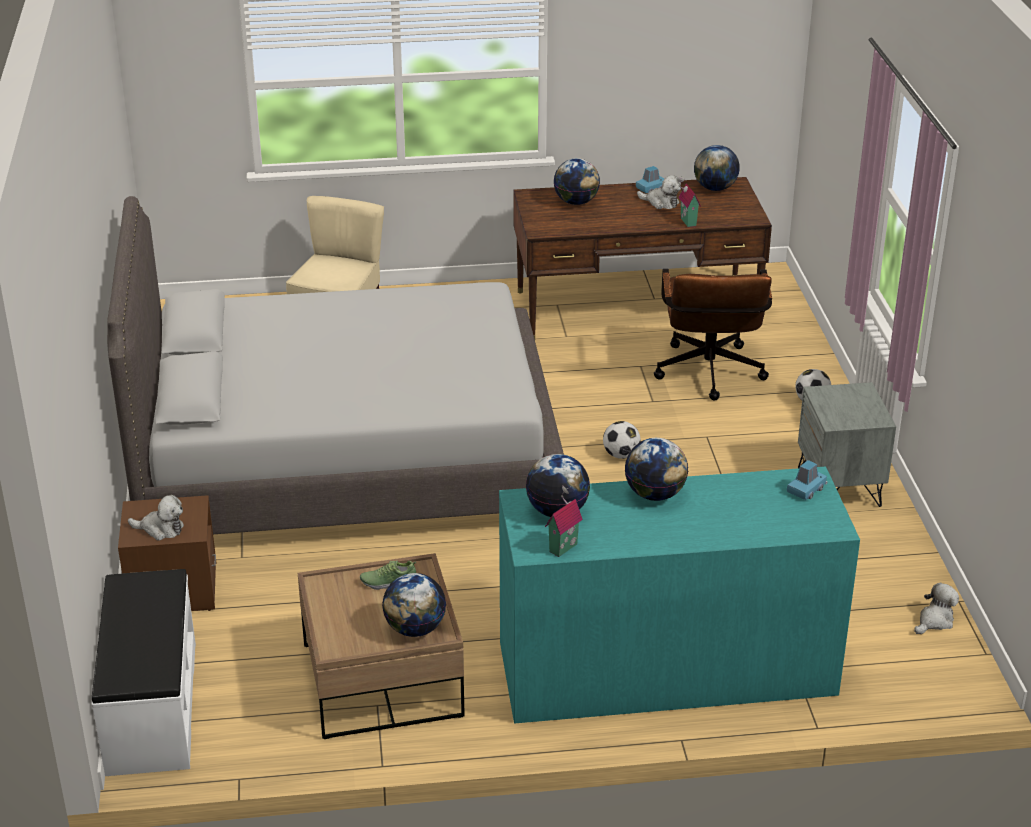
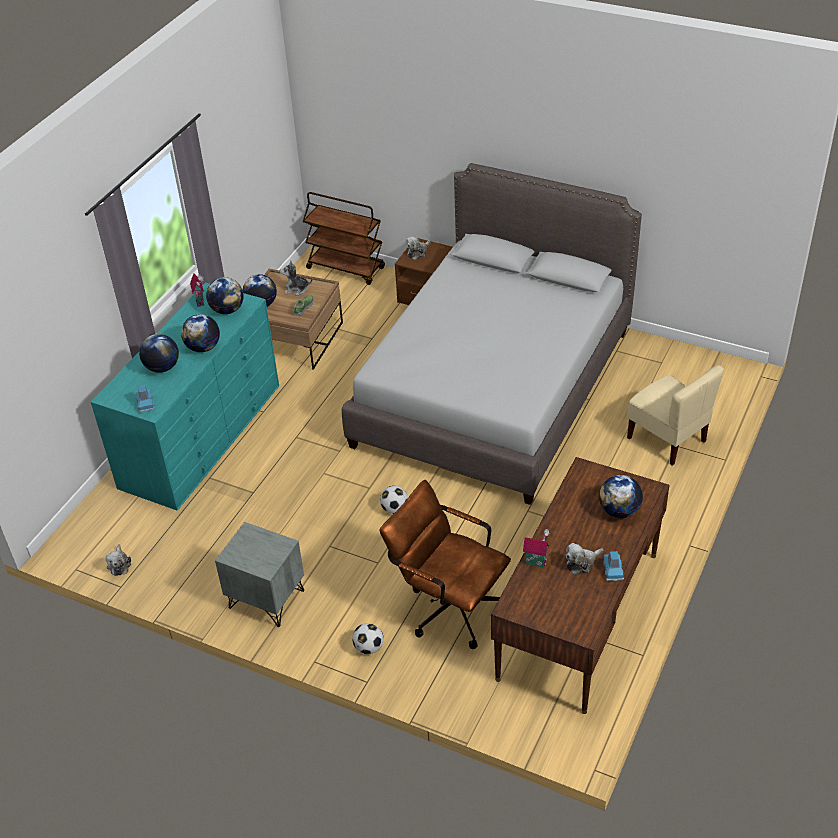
camera: 125 degrees right, 10 degrees up
(150, 707) = (346, 268): white bench -> brown cart
(348, 610) = (296, 289): none -> plush toy
(715, 188) = (584, 614): globe -> globe (162, 367)

